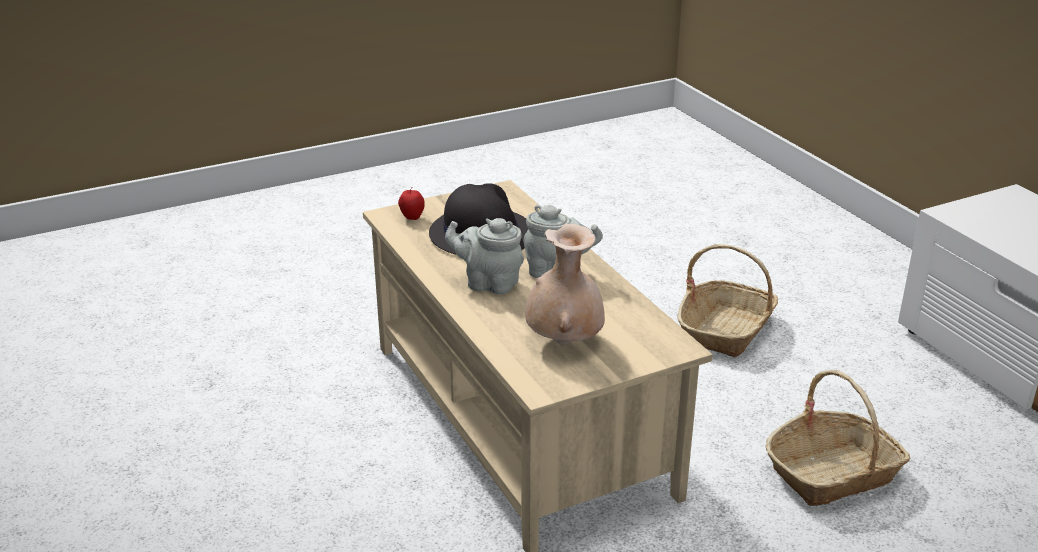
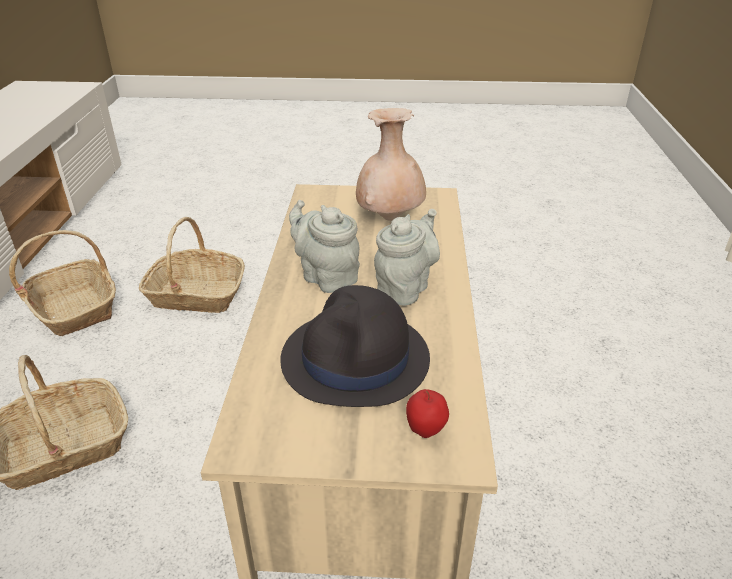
camera: 150 degrees left, 5 degrees up
(488, 283) = (405, 287): grey teapot -> grey teapot turned 105 degrees counterclockwise
(918, 412) = (74, 308): none -> basket

